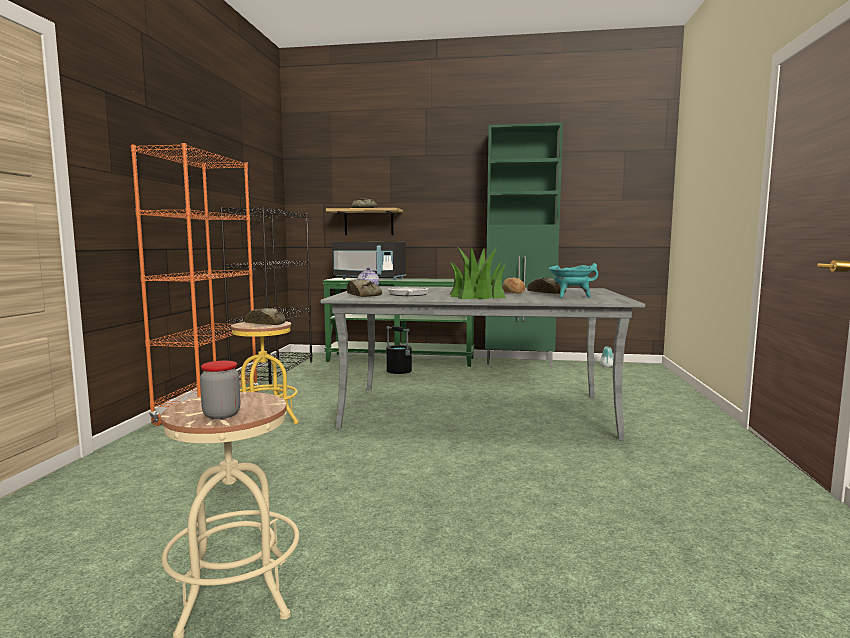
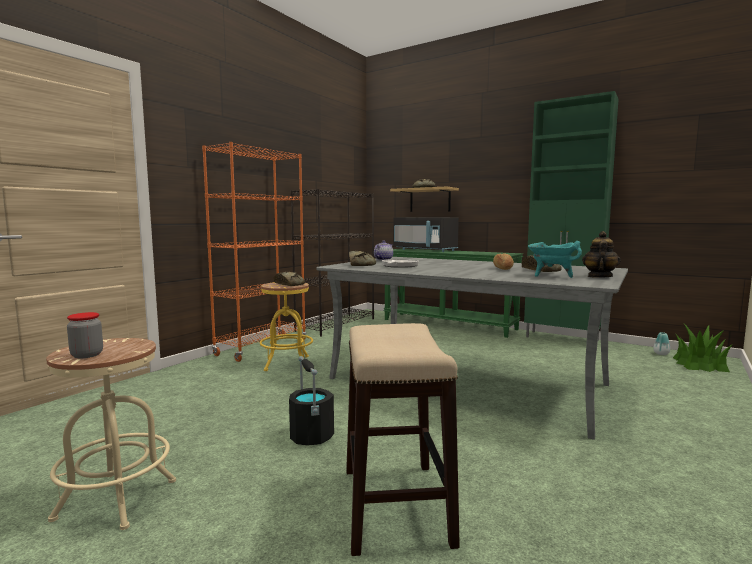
camera: 25 degrees right, 0 degrees up
(398, 372) = (434, 335): black bucket -> black bucket (311, 436)
(476, 296) = (455, 270): potted plant -> potted plant (699, 364)
(530, 524) = (395, 505): none -> stool
(607, 295) = (599, 277): none -> teapot

